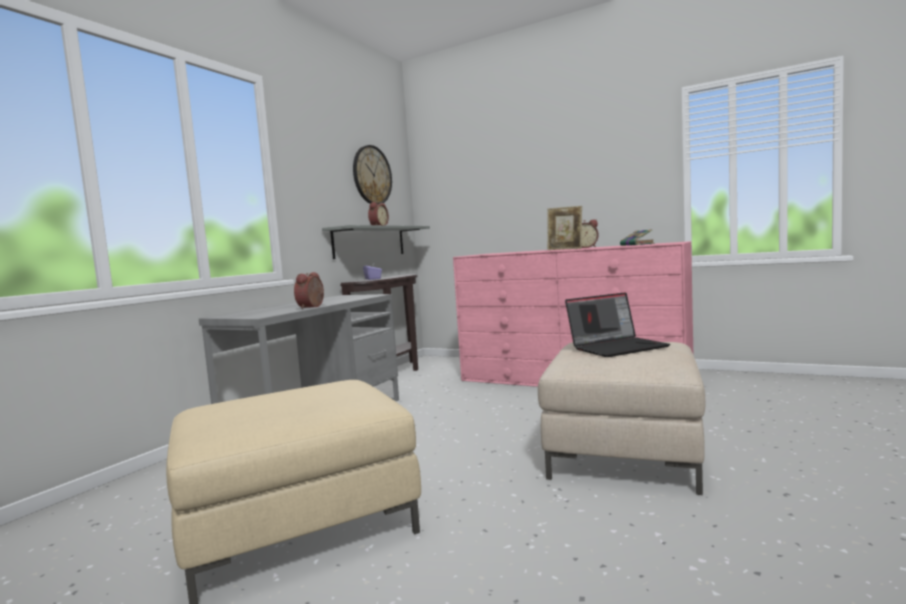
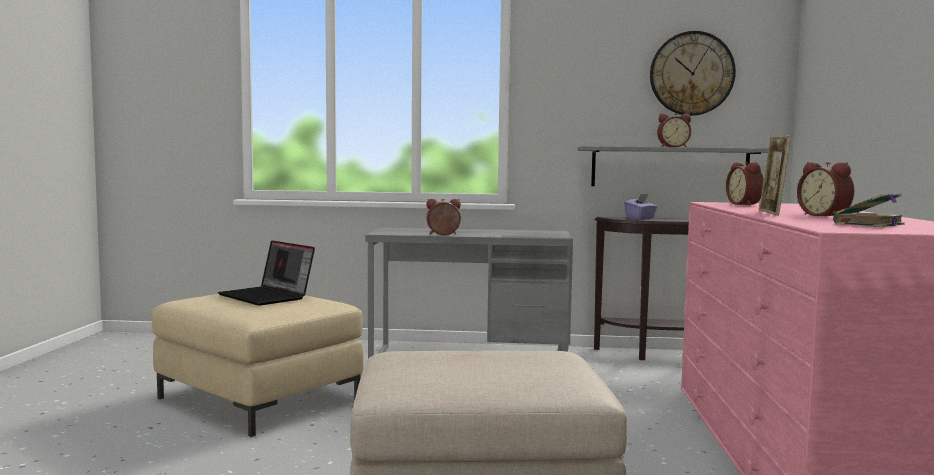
camera: 65 degrees right, 0 degrees up
(491, 253) = (745, 204): none -> alarm clock
(617, 347) = (512, 365): laptop -> laptop (268, 296)

